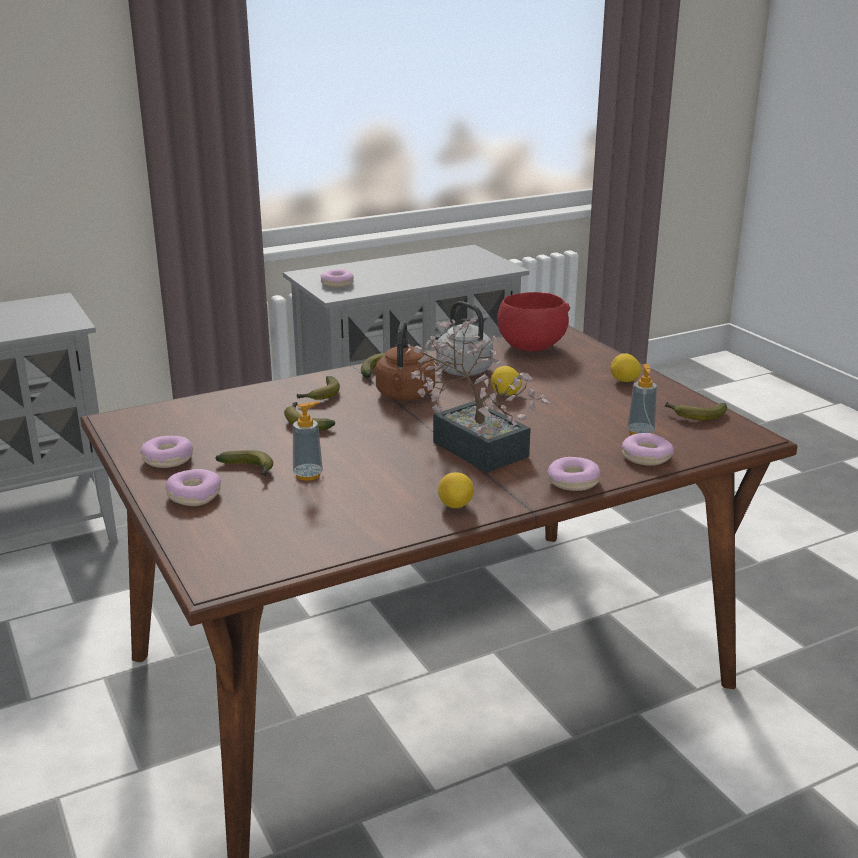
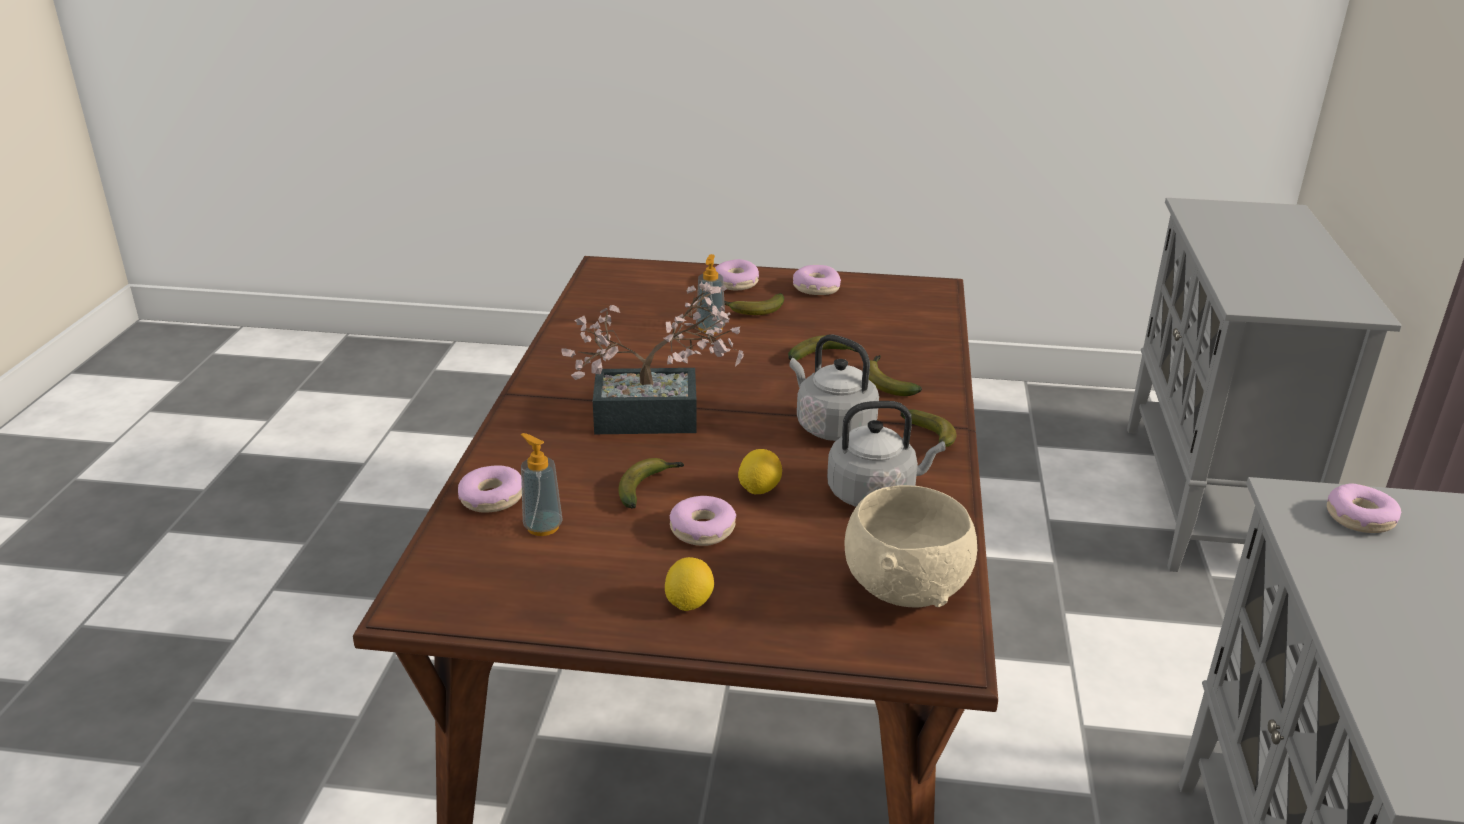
camera: 125 degrees right, 5 degrees up
(405, 396) = (831, 426): brown kettle -> grey kettle
(455, 506) = (566, 366): lemon -> none
(530, 347) = (907, 588): red bowl -> beige bowl
(573, 481) = (516, 433): donut -> donut (703, 529)
(695, 416) = (521, 595): banana -> banana (649, 488)

